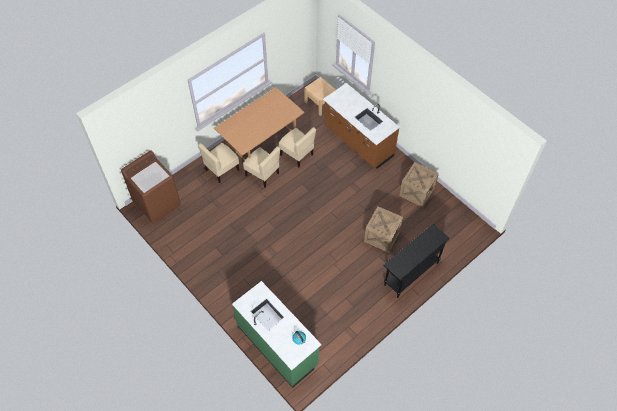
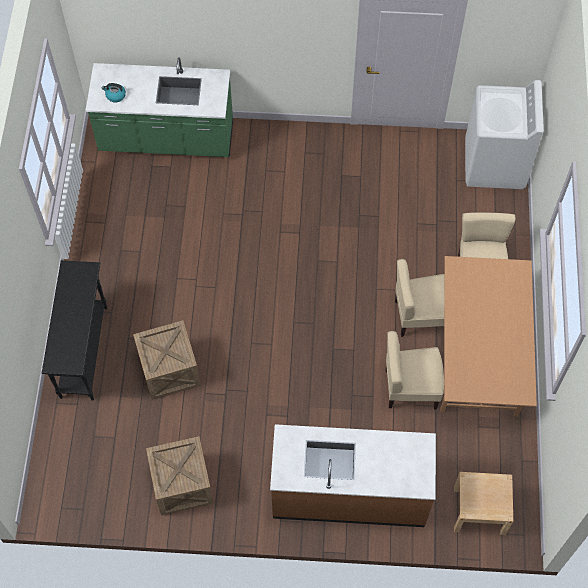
camera: 135 degrees right, 5 degrees up
(157, 203) = (494, 164): brown washing machine -> white washing machine

